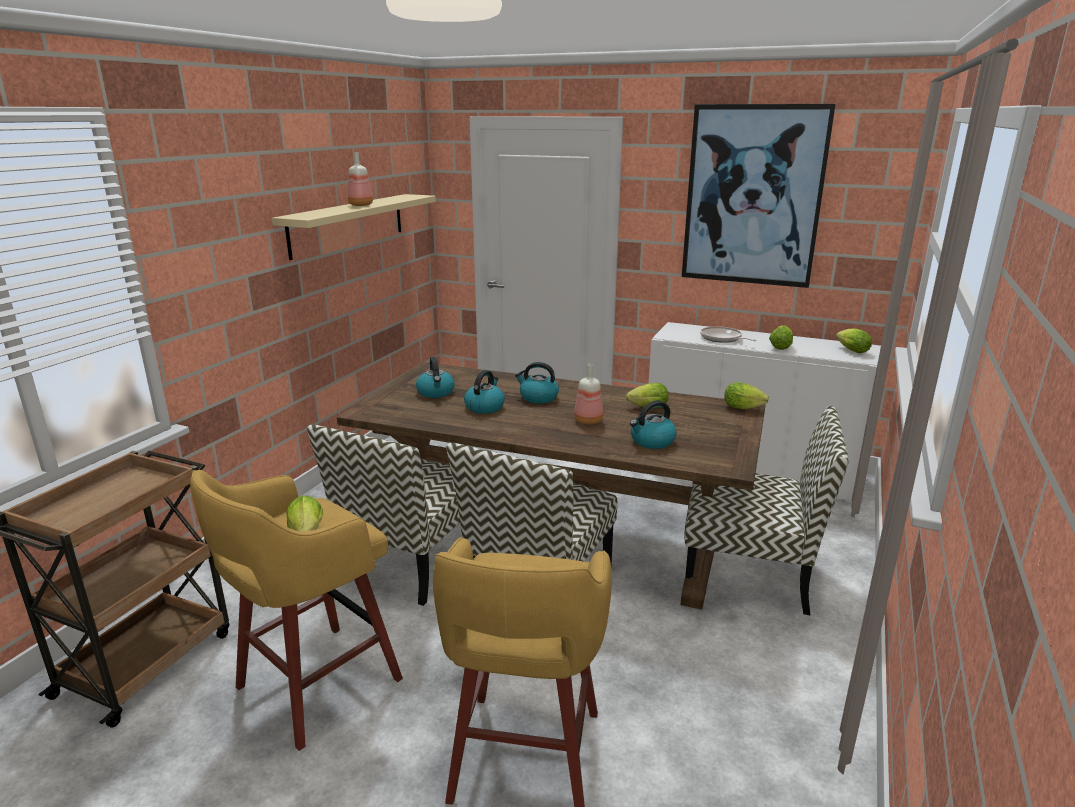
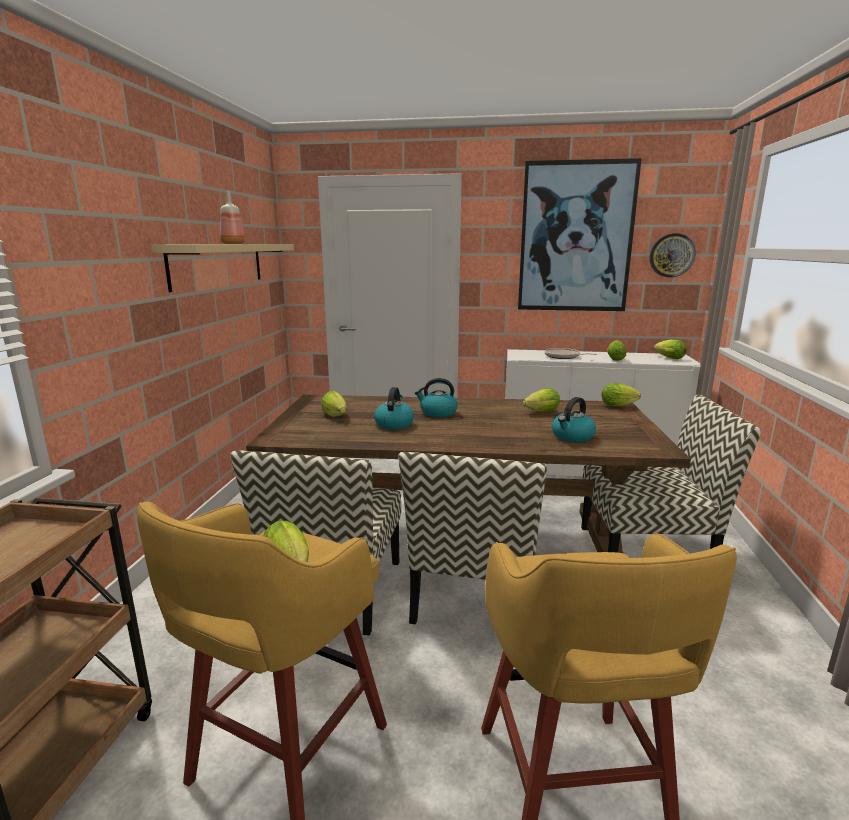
camera: 15 degrees left, 5 degrees down
(436, 392) = (336, 417): kettle -> lettuce
(589, 421) = (501, 426): bottle -> none
(871, 223) = (671, 255): none -> wall clock

